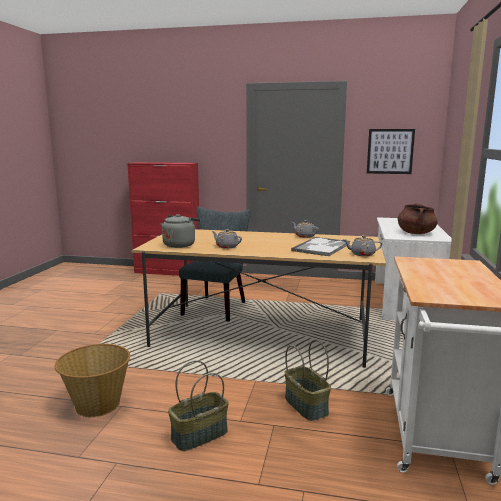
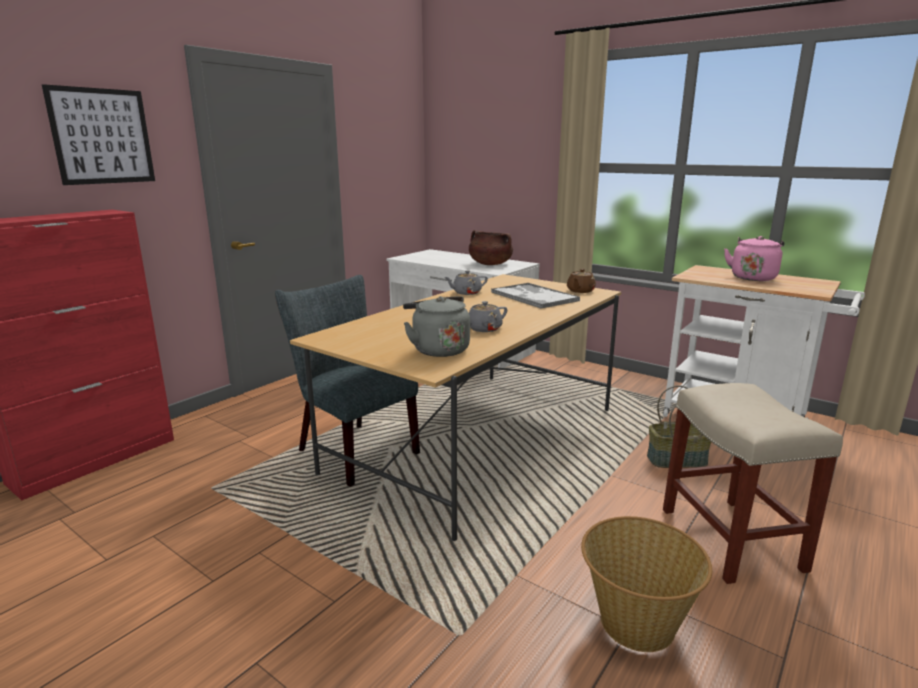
camera: 65 degrees left, 5 degrees up
(199, 435) = (732, 540): basket -> beige stool
(362, 254) = (580, 291): grey teapot -> brown teapot
(390, 151) = (383, 169): picture -> picture (102, 136)
(456, 277) = (753, 277): none -> pink kettle

